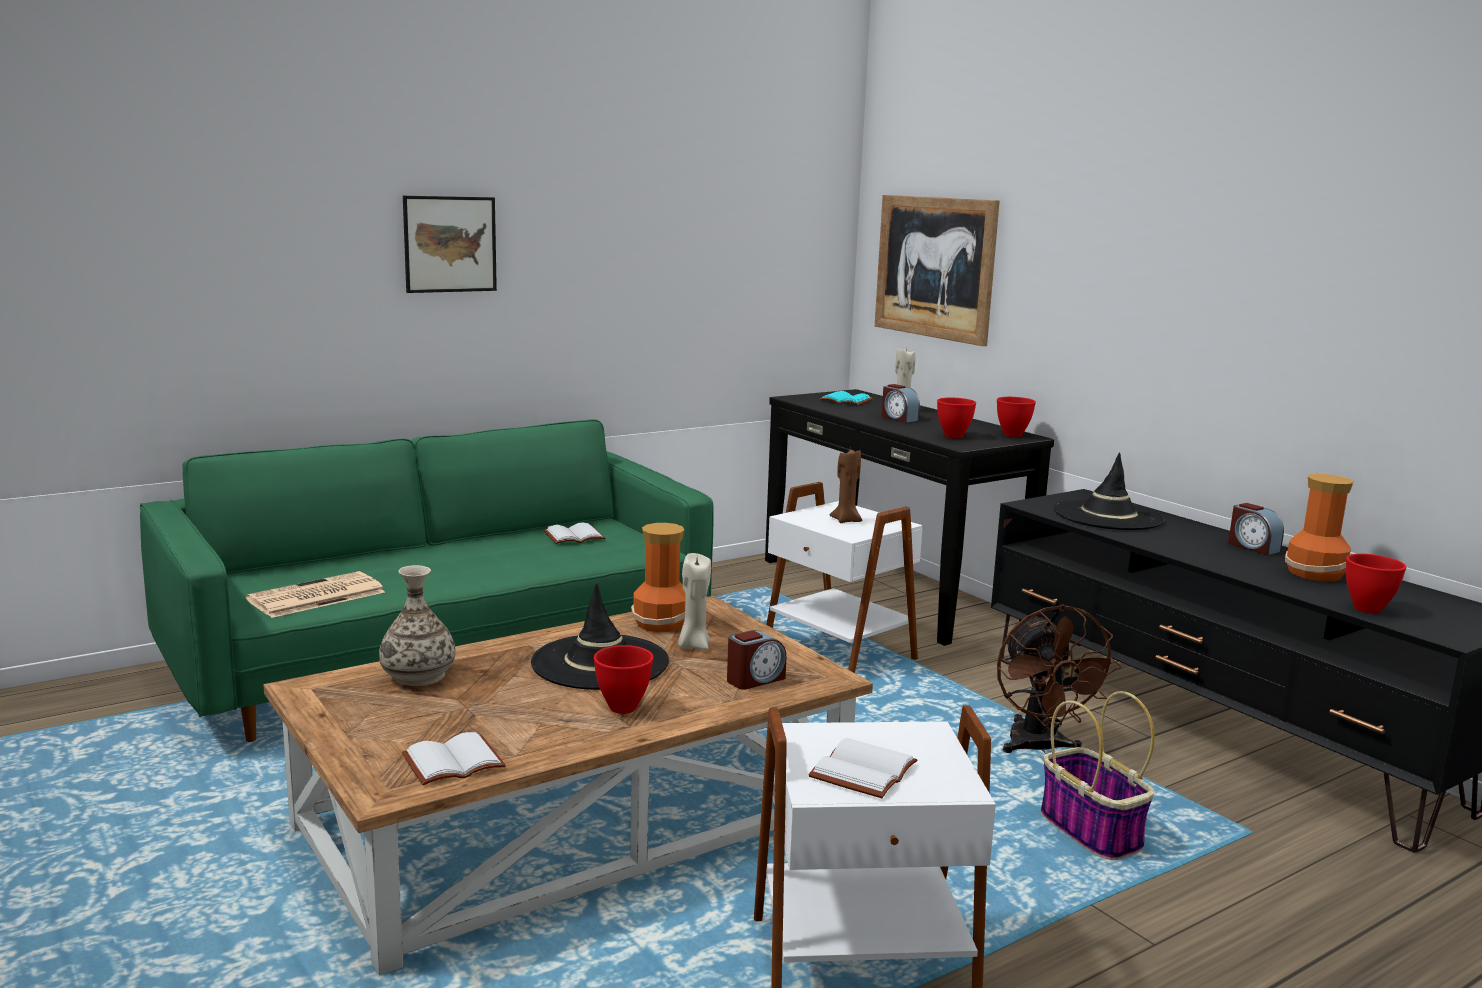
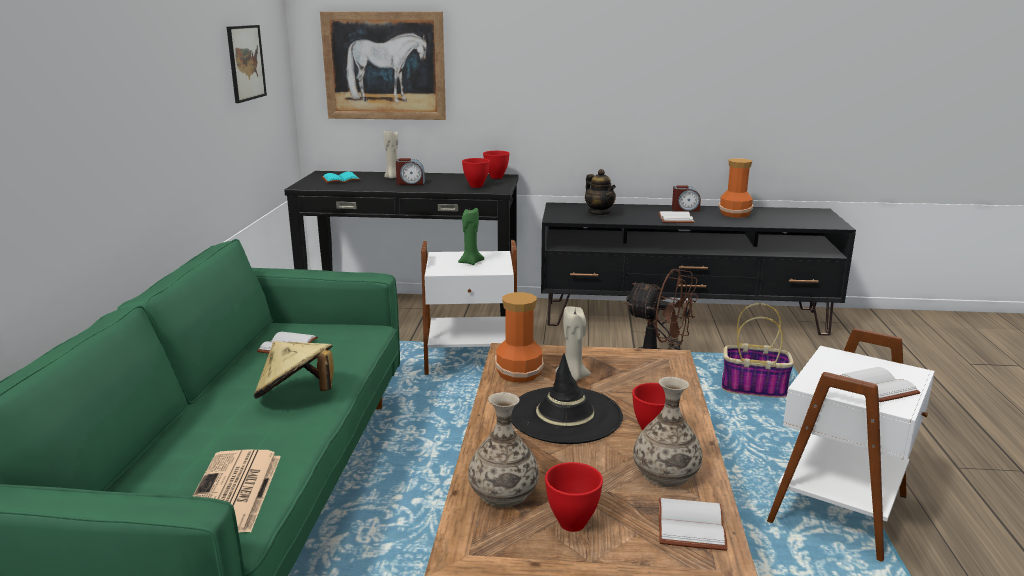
camera: 50 degrees left, 5 degrees up
(450, 244) = (82, 86): picture -> picture (246, 63)
(488, 567) = (296, 396): none -> beige hat
(541, 731) = (666, 474): none -> vase
(755, 679) = (651, 378): alarm clock -> none
(846, 520) = (470, 262): brown candle -> green candle
(1108, 515) = (599, 213): black hat -> teapot
(1190, 550) = (674, 219): none -> white book
(1367, 609) = (791, 223): red bowl -> red bowl (573, 524)

